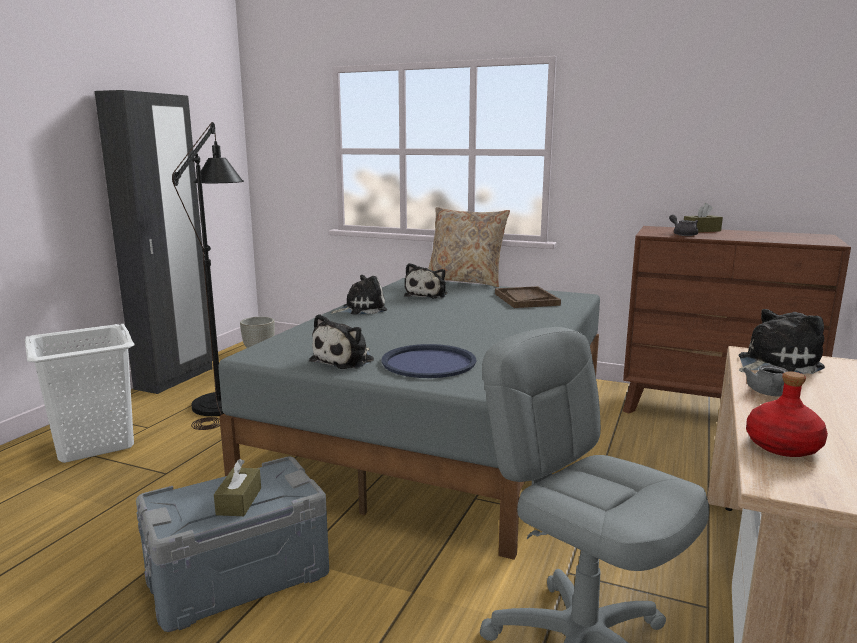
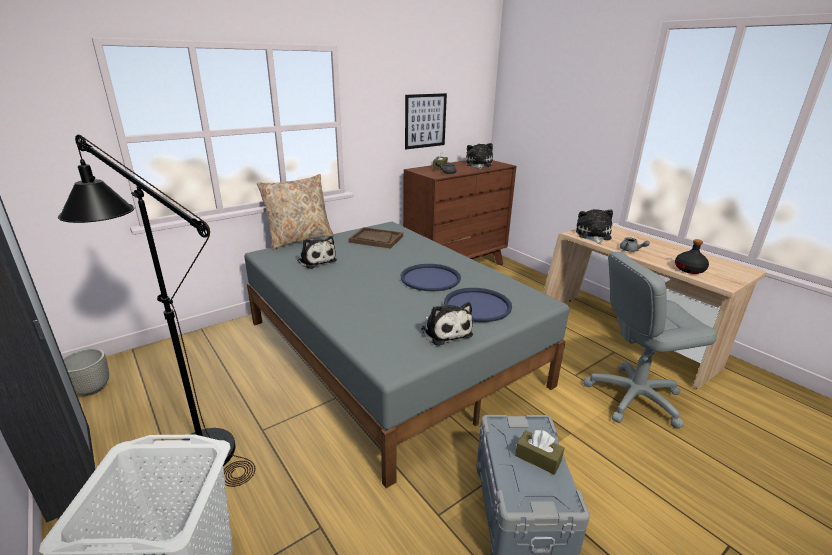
camera: 60 degrees left, 10 degrees up
(361, 309) = (318, 292): plush toy -> plush toy (478, 164)
(465, 334) = (430, 278): none -> blue tray
(700, 158) = (425, 121): none -> picture
(783, 446) = (689, 269): red bottle -> black bottle

